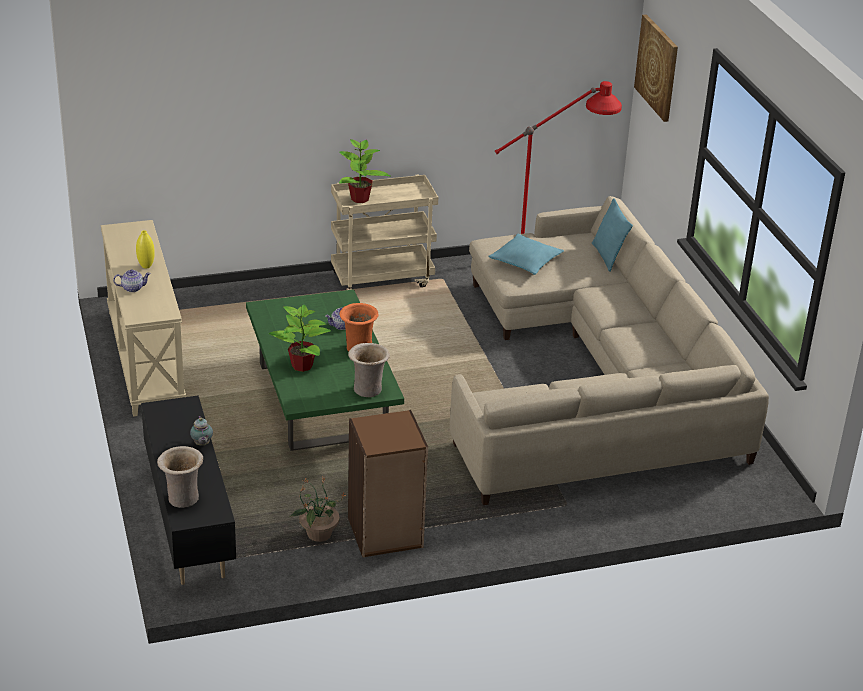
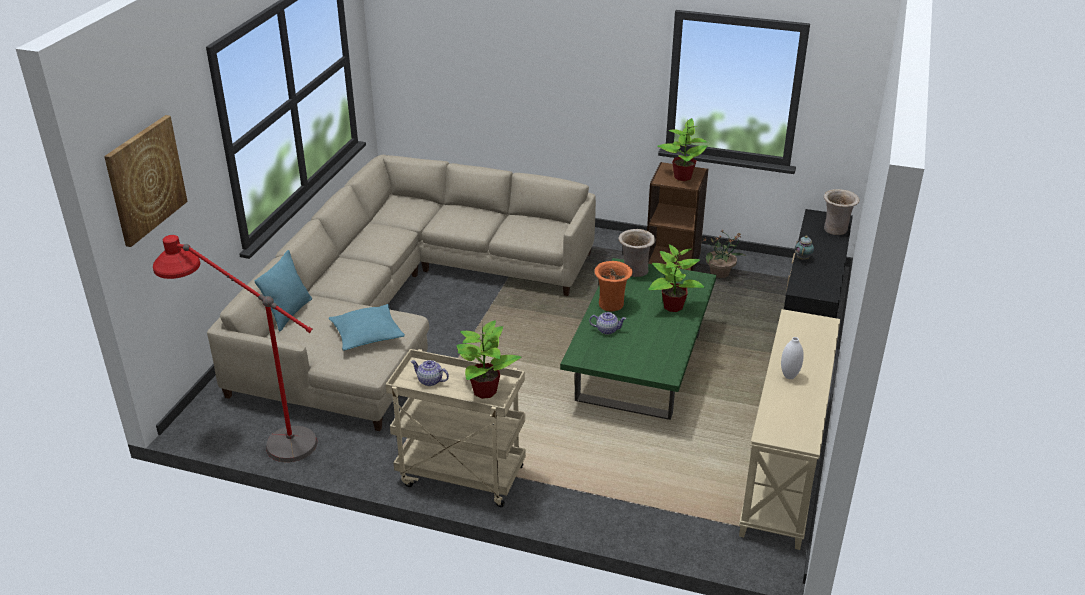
camera: 145 degrees left, 0 degrees up
(132, 288) = (816, 354): teapot -> teapot (430, 381)
(146, 266) = (789, 376): yellow vase -> white vase
(382, 431) = (683, 176): none -> potted plant

